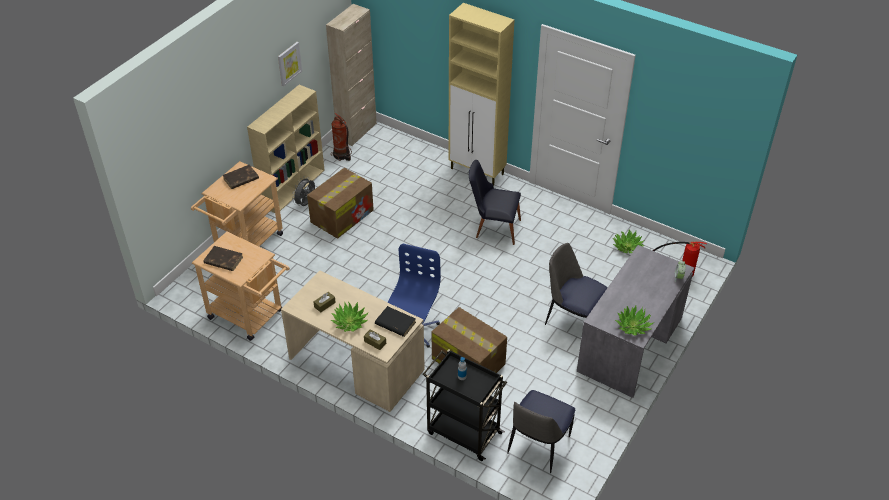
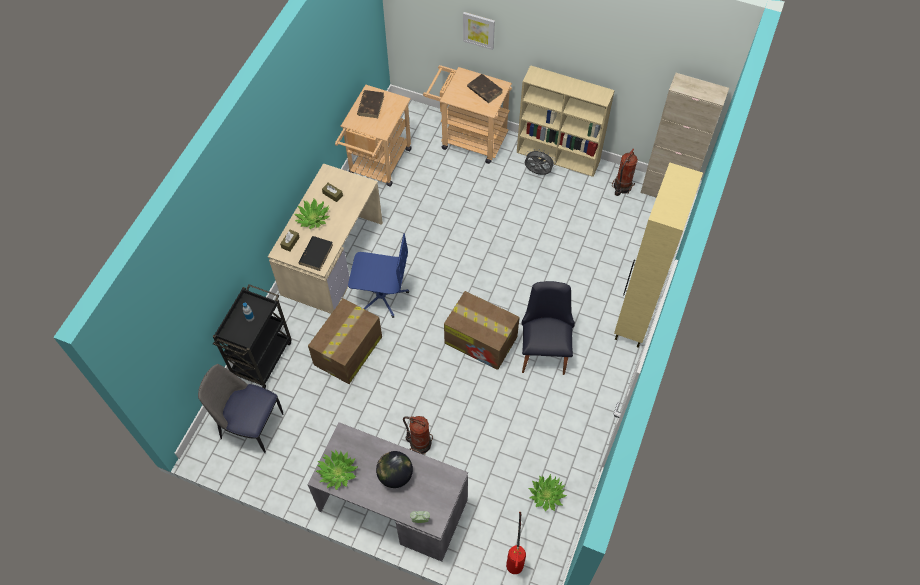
camera: 80 degrees right, 15 degrees up
(289, 63) = (612, 63): picture -> picture (479, 30)
(342, 216) = (527, 207): cardboard box -> cardboard box (481, 340)
(572, 319) = (419, 443): chair -> fire extinguisher
(638, 288) = (395, 475): none -> globe

